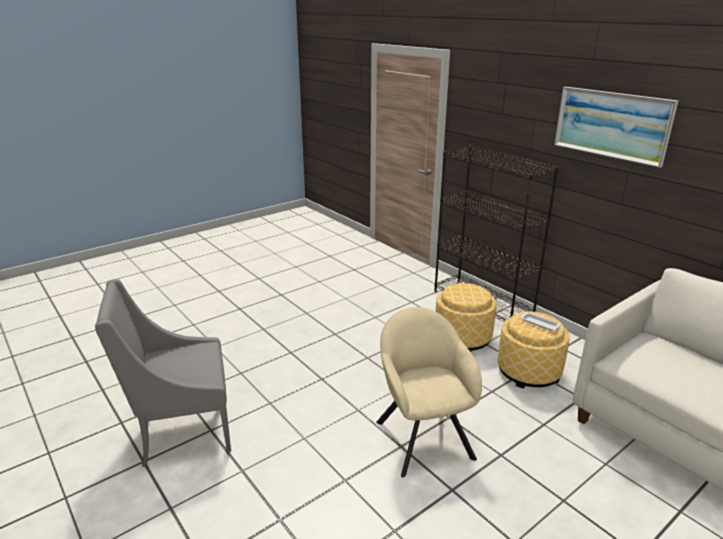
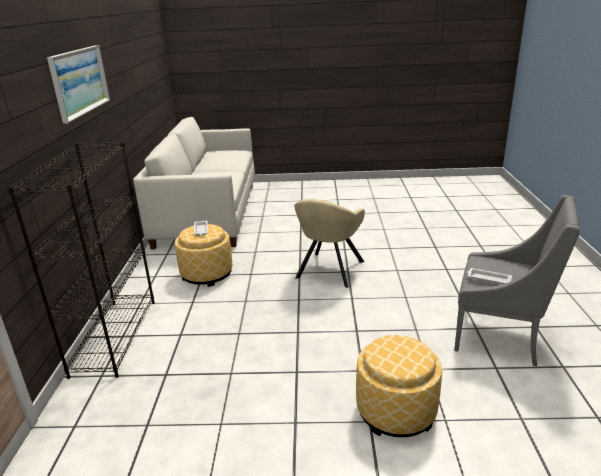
camera: 140 degrees left, 0 degrees up
(194, 351) = (488, 279): none -> white tray
(462, 338) = (198, 313): ottoman -> ottoman (396, 411)

